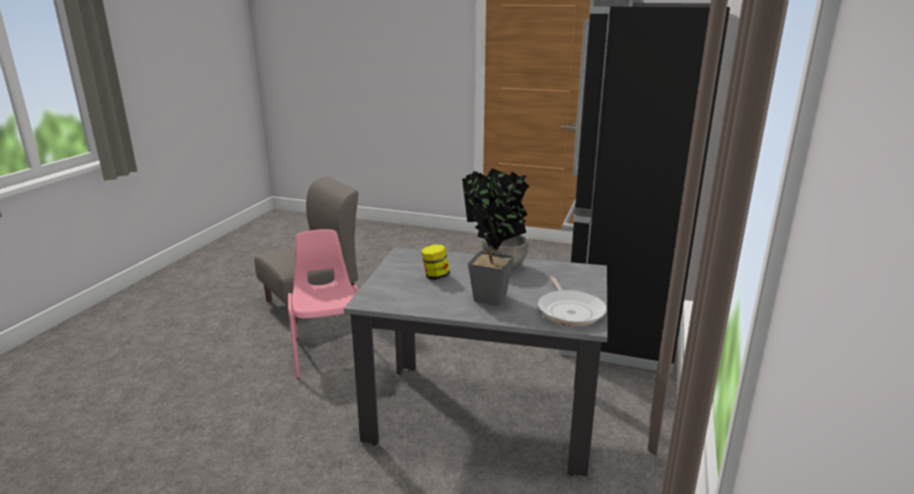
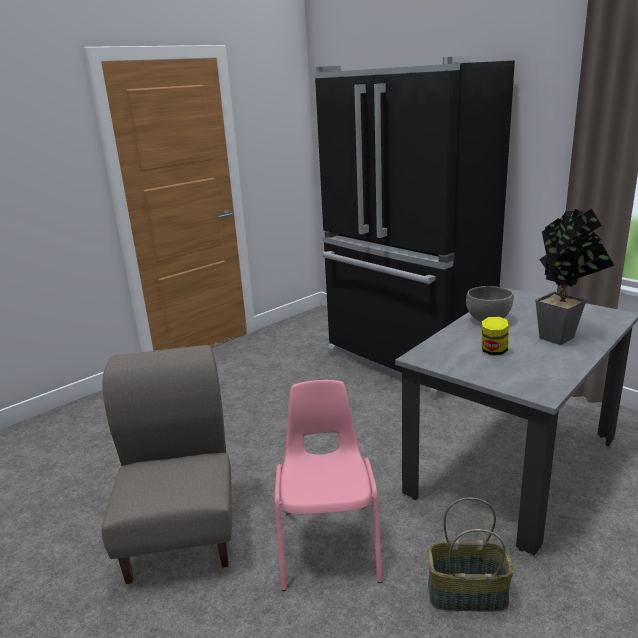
camera: 60 degrees left, 0 degrees up
(304, 417) = (466, 595): none -> basket
(329, 351) = (329, 543): pink chair -> pink chair turned 75 degrees clockwise
(570, 310) = (591, 315): frying pan -> none

